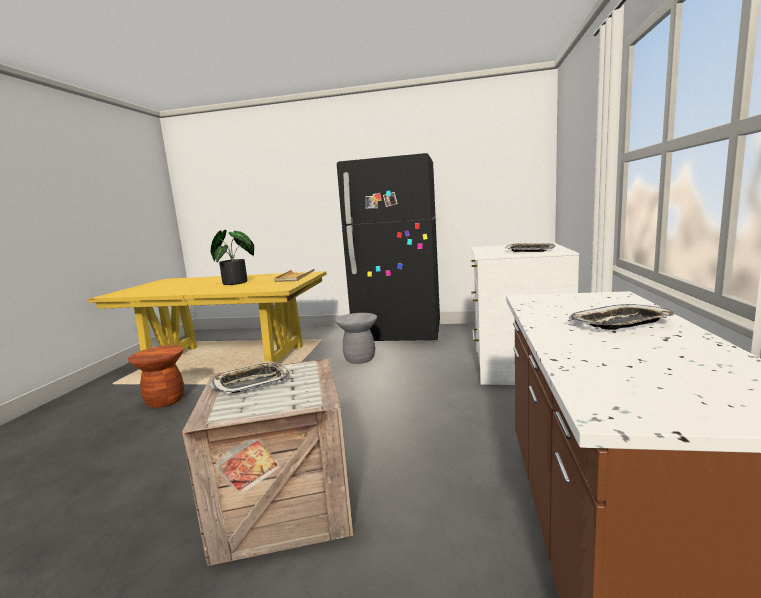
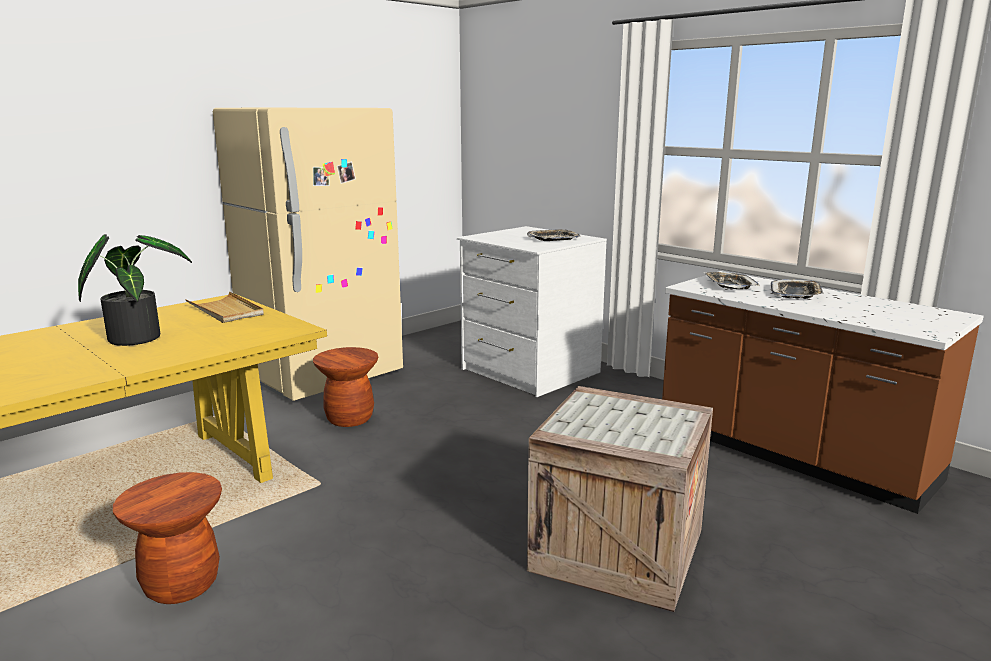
camera: 55 degrees left, 5 degrees up
(252, 383) = (598, 425): tray -> tray (729, 285)
(359, 359) = (349, 418): grey stool -> brown stool
(399, 334) = (324, 376): black fridge -> beige fridge

